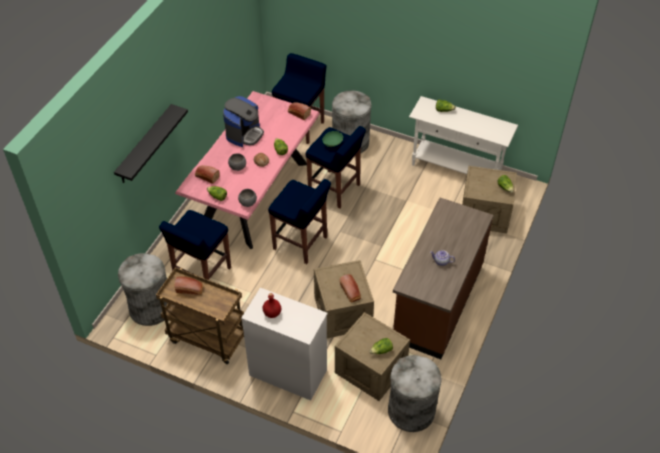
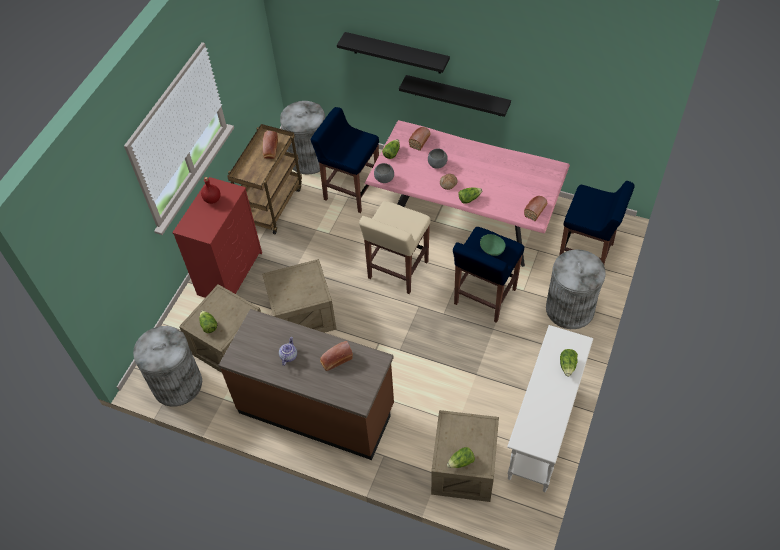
camera: 90 degrees right, 5 degrees up
(181, 132) = (457, 96): none -> black shelf
(244, 134) = (491, 164): coffee machine -> none
(287, 372) = (230, 273): white dresser -> red dresser
(301, 243) = (397, 270): blue stool -> beige stool
(350, 292) = (285, 294): bread -> bread (336, 360)

